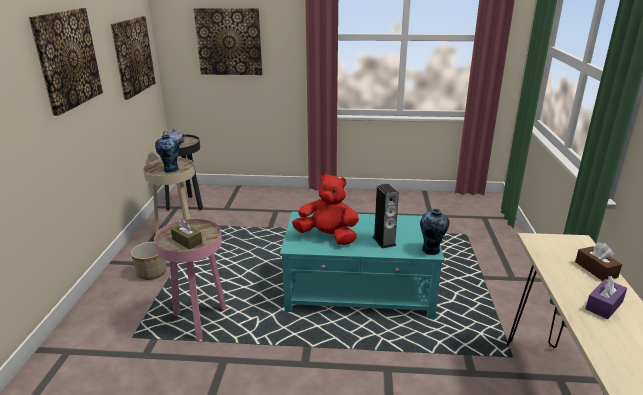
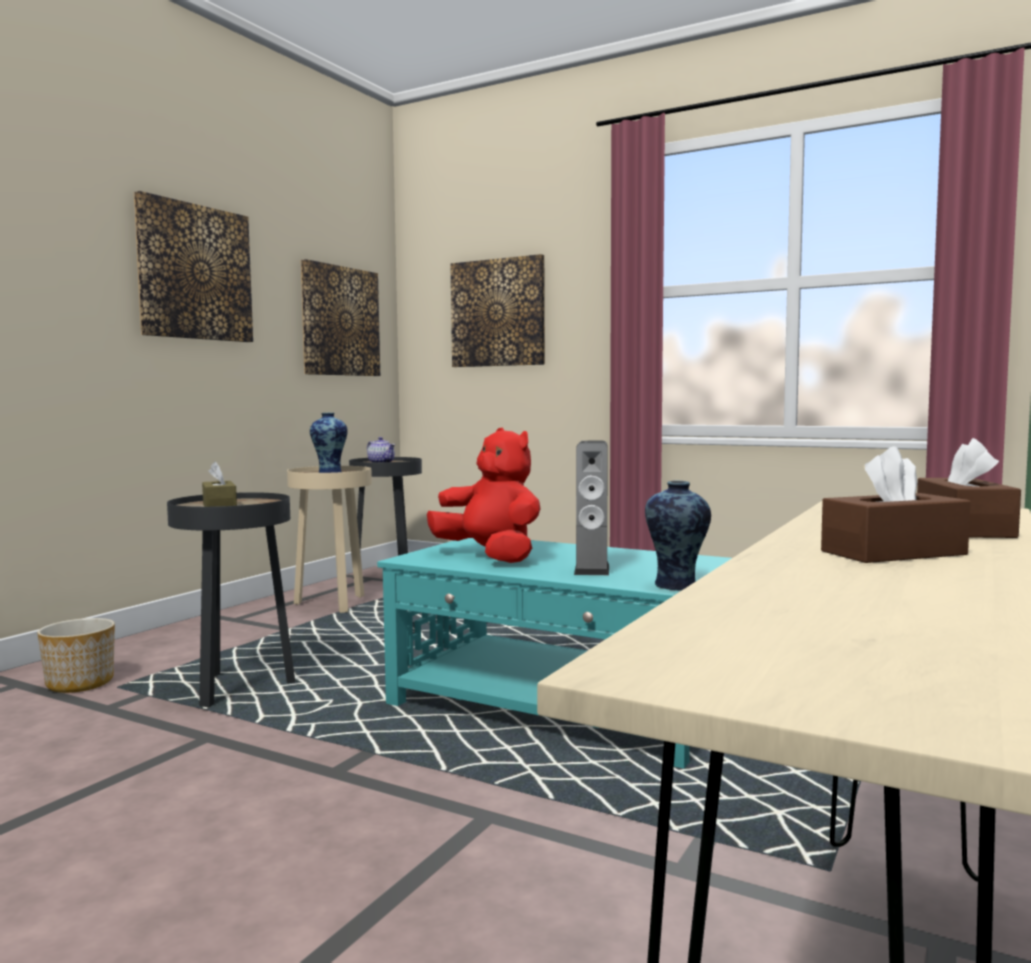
camera: 25 degrees right, 20 degrees down
(152, 272) = (244, 631): planter -> planter (81, 683)
(200, 320) = (238, 688): pink side table -> black side table
(604, 305) = (893, 553): purple tissue box -> brown tissue box

